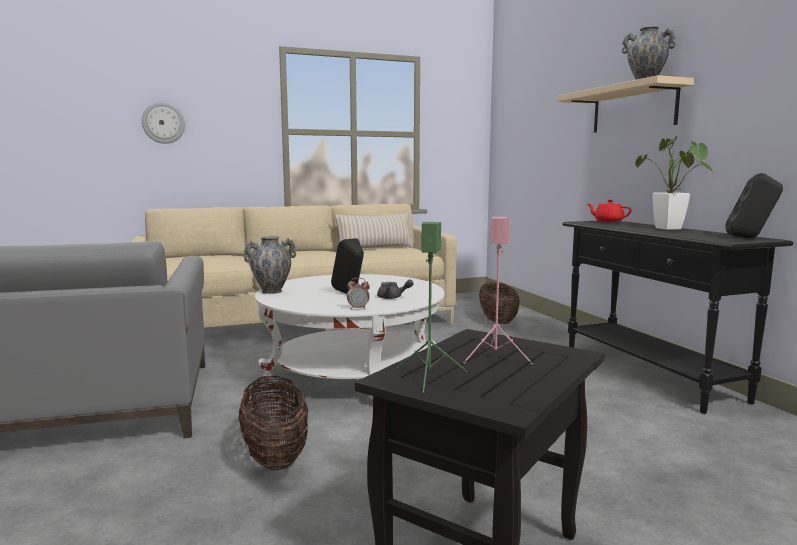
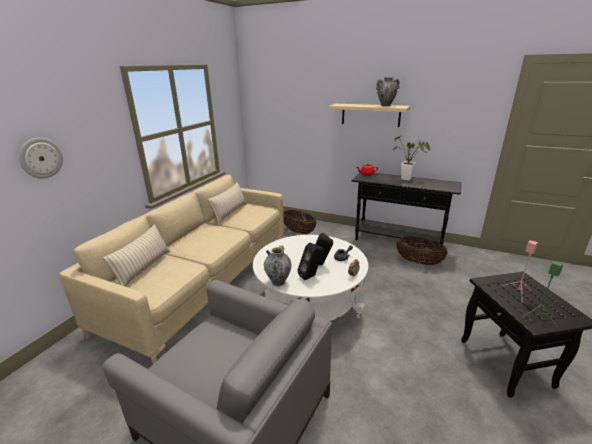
camera: 45 degrees left, 15 degrees up
(202, 257) = (143, 268): none -> beige pillow
(275, 456) = (381, 374): basket -> basket (419, 262)
(750, 238) = (449, 183): black speaker -> black speaker (311, 276)

